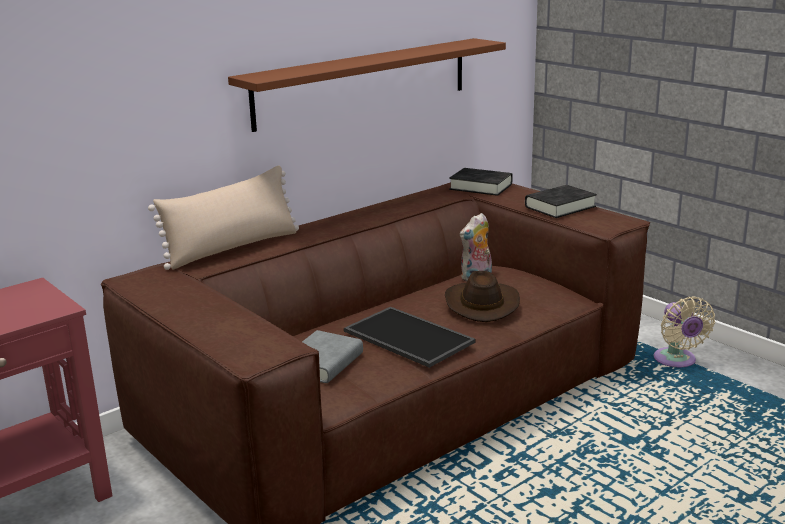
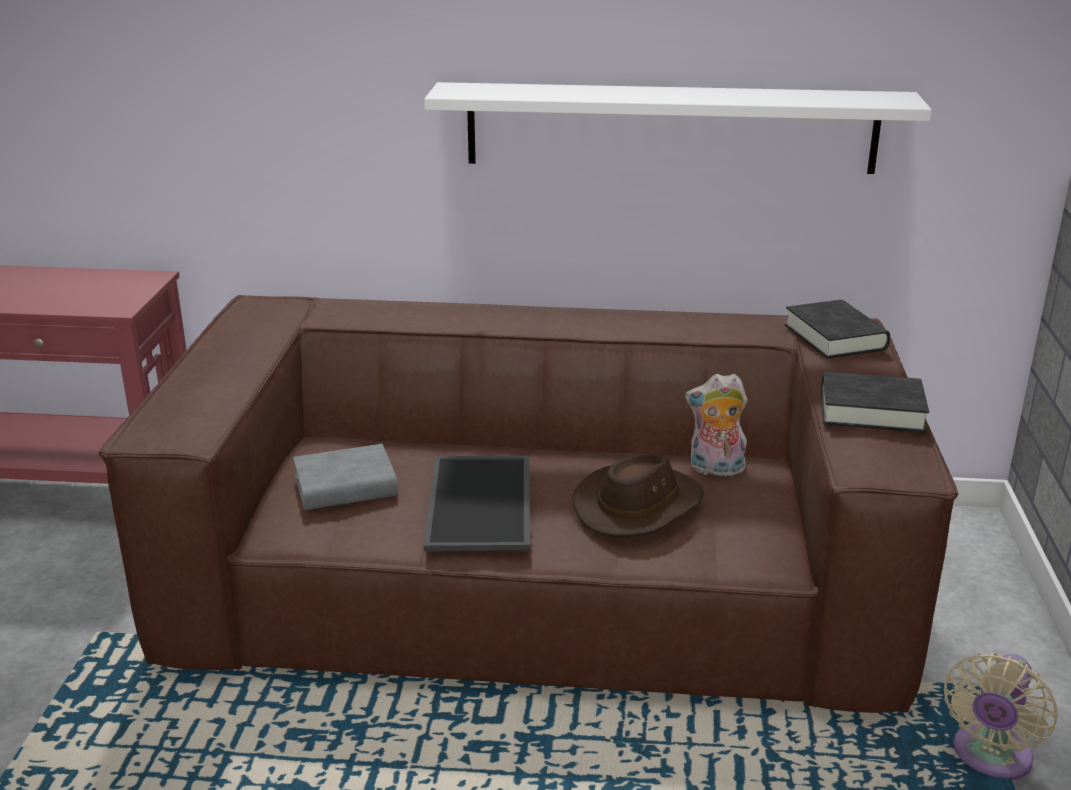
camera: 45 degrees right, 5 degrees up
(232, 248) = (401, 306): beige pillow -> none
(364, 82) = (670, 128): brown shelf -> white shelf

